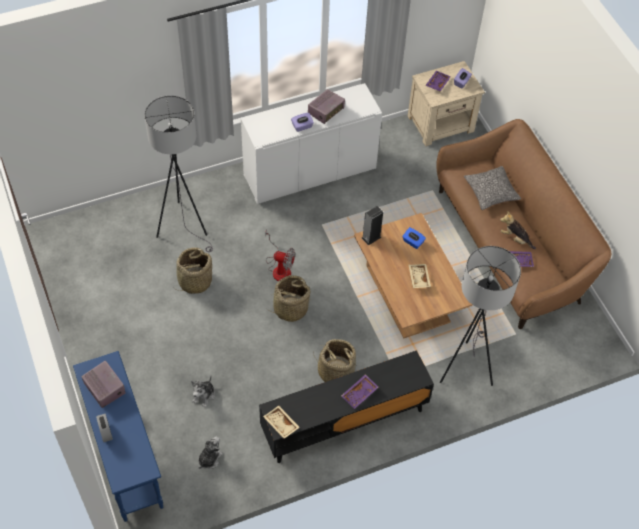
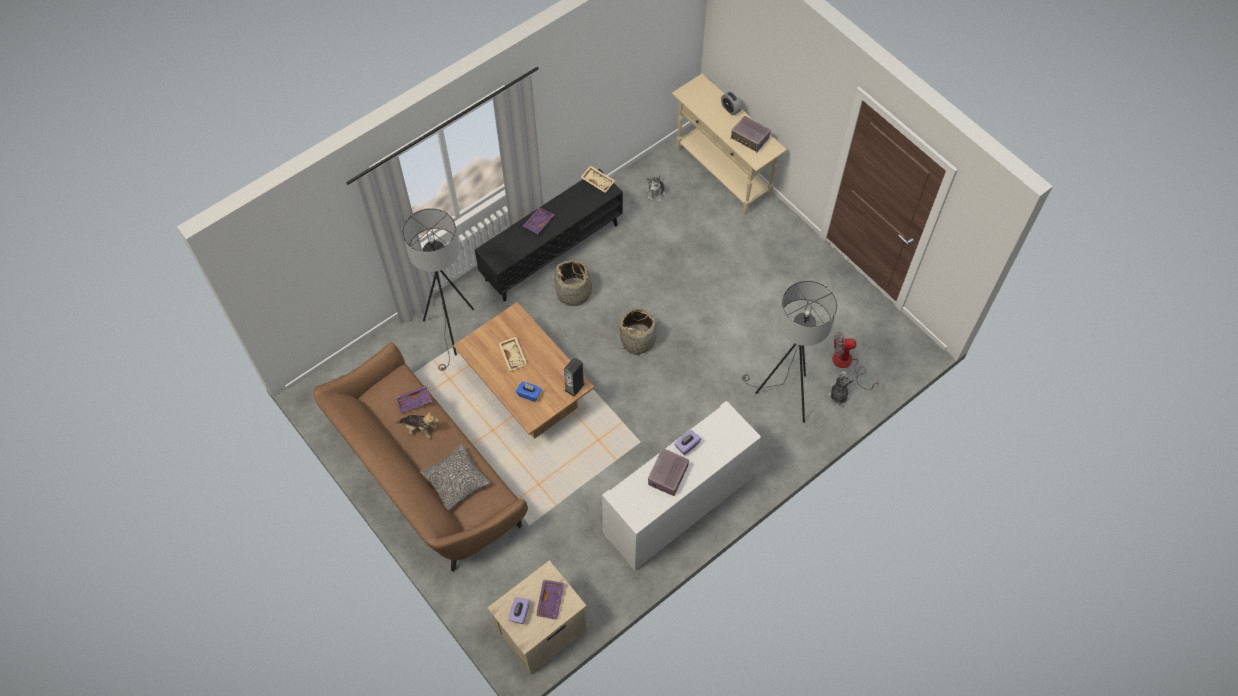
camera: 165 degrees right, 5 degrees up
(127, 460) = (722, 174): blue console table -> beige console table
(195, 281) = (743, 340): basket -> none
(204, 395) = (684, 240): plush toy -> plush toy (838, 394)
(279, 268) = (665, 378): fan -> fan (847, 364)

